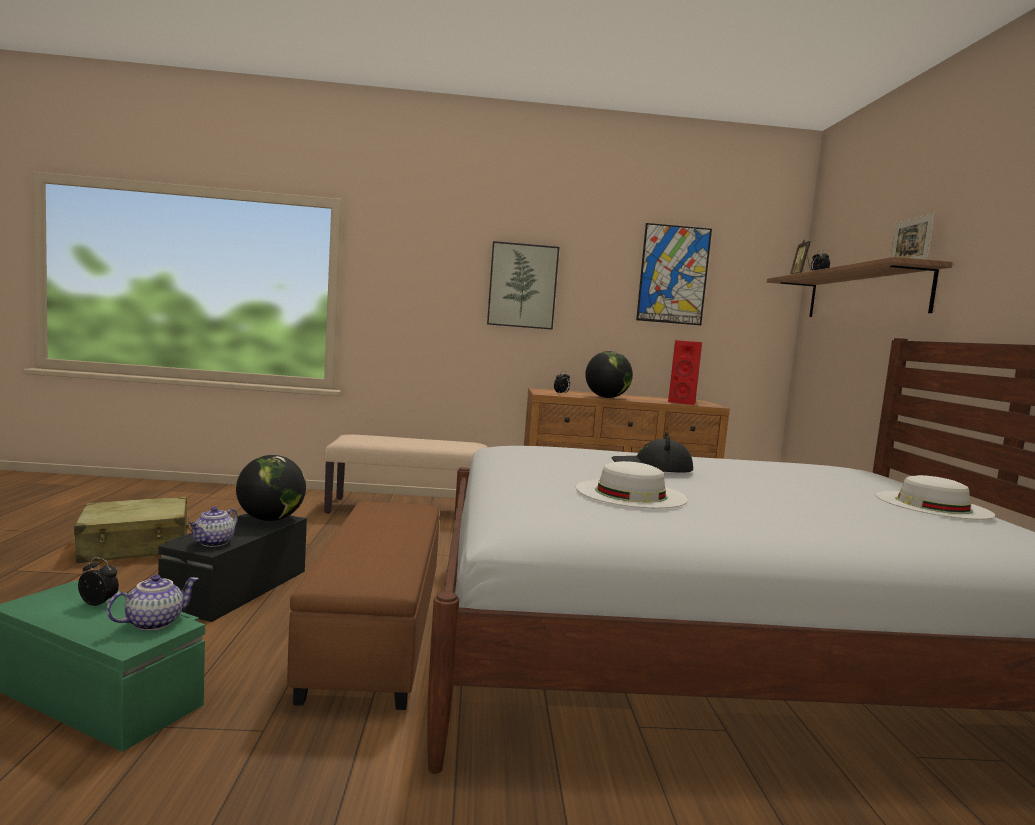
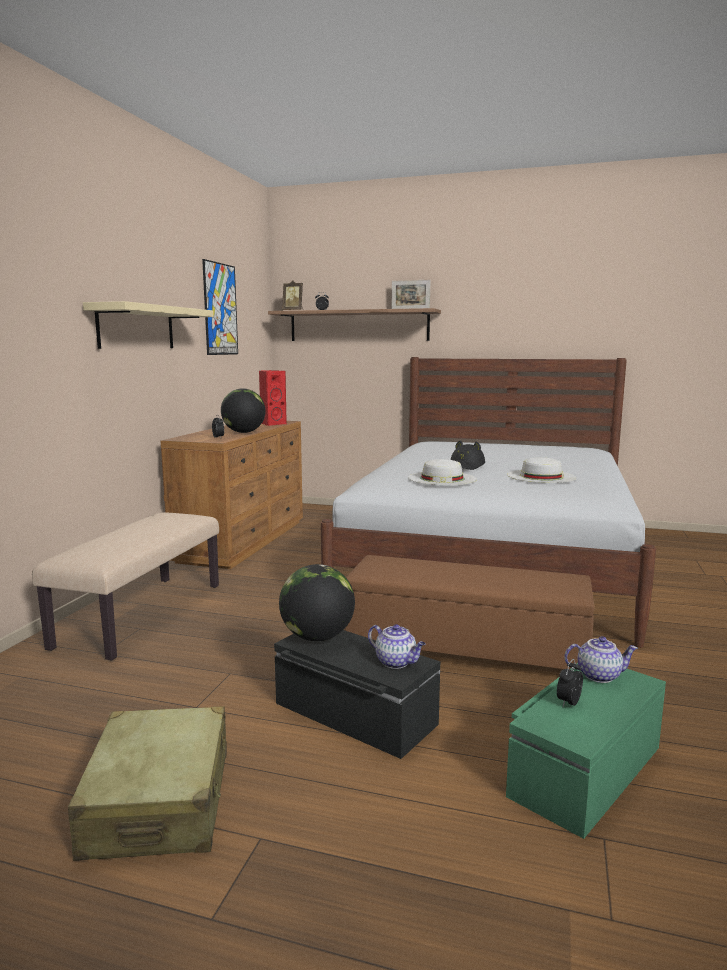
camera: 70 degrees left, 5 degrees up
(154, 622) = (599, 675): teapot -> teapot turned 120 degrees clockwise
(522, 286) = (136, 327): picture -> beige shelf
(932, 505) = (526, 445): white hat -> white hat (442, 478)

